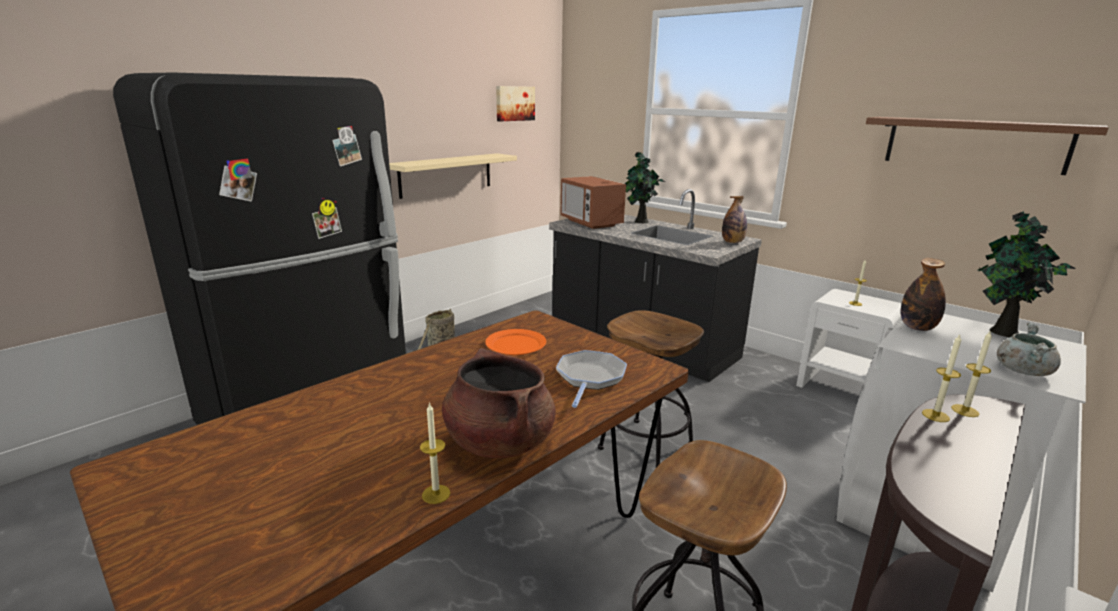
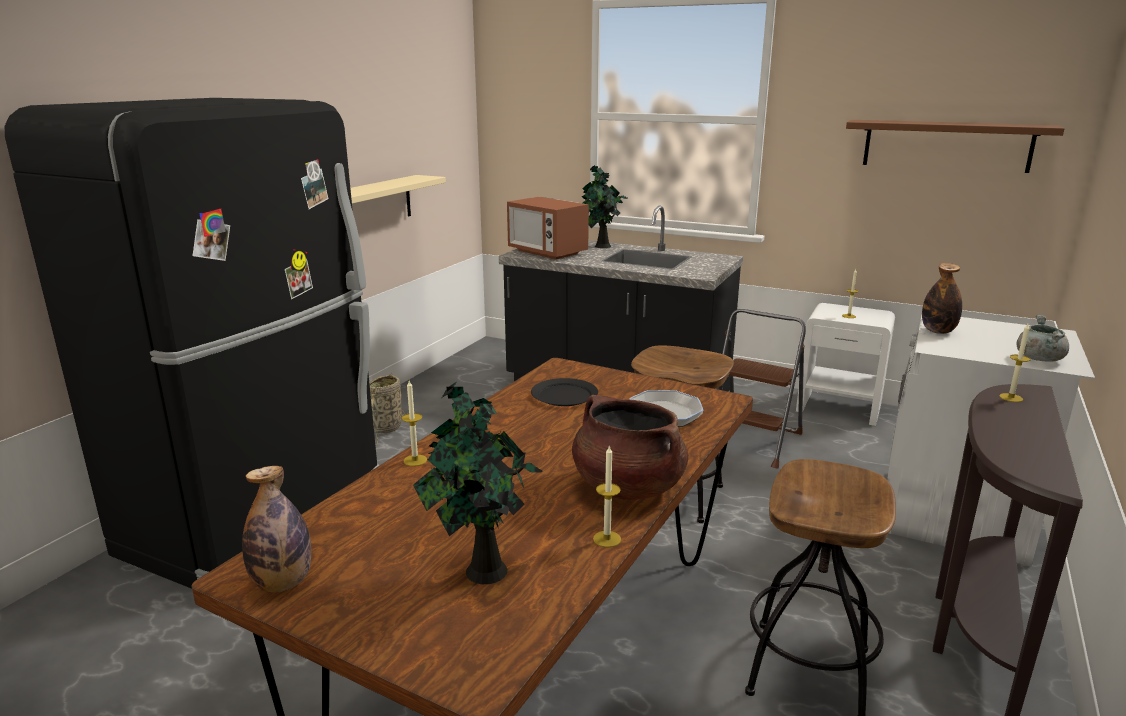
camera: 15 degrees left, 0 degrees up
(514, 103) = (430, 112): picture -> none
(516, 344) = (564, 395): orange plate -> black plate
(732, 242) = (717, 262): bottle -> bottle (282, 583)
(744, 406) = (754, 439): none -> brown step ladder
(935, 415) = (991, 405): candle -> candle (415, 460)
(1001, 332) = (1007, 327): potted plant -> potted plant (482, 571)

